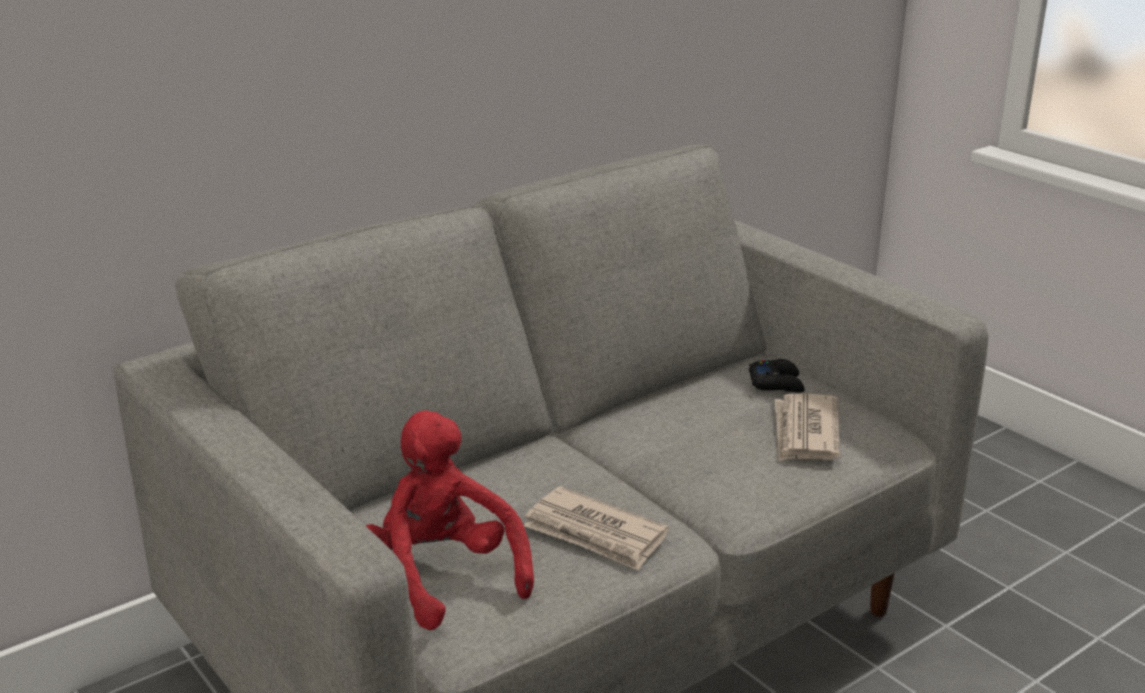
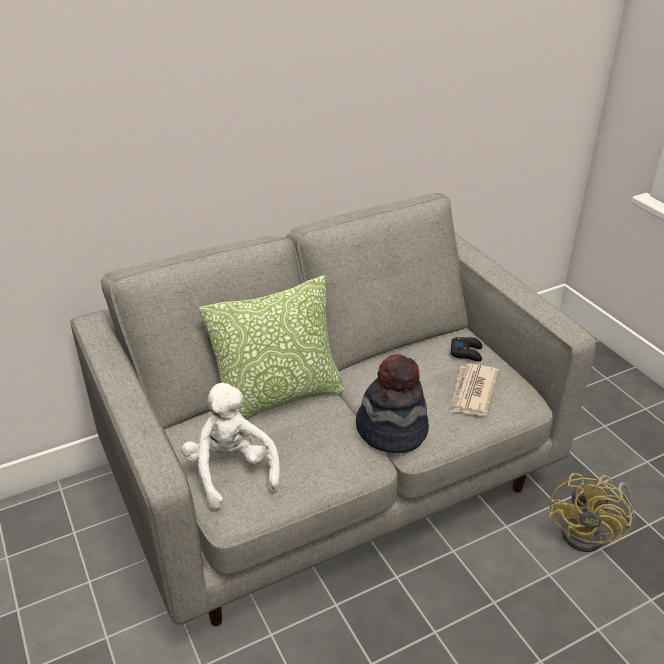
camera: 10 degrees right, 10 degrees up
(442, 576) = (231, 471): red plush toy -> white plush toy
(490, 469) = (278, 398): none -> pillow
(595, 534) = (326, 452): newspaper -> none
(694, 494) = (391, 430): none -> hat
(1013, 661) = (591, 533): none -> yellow fan

